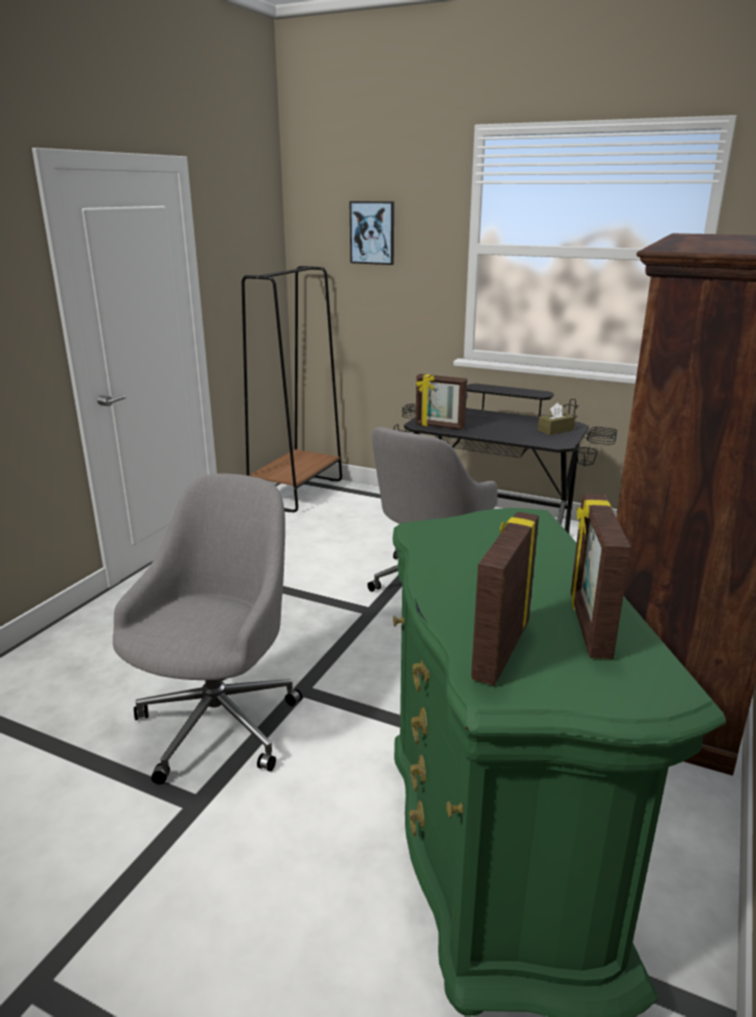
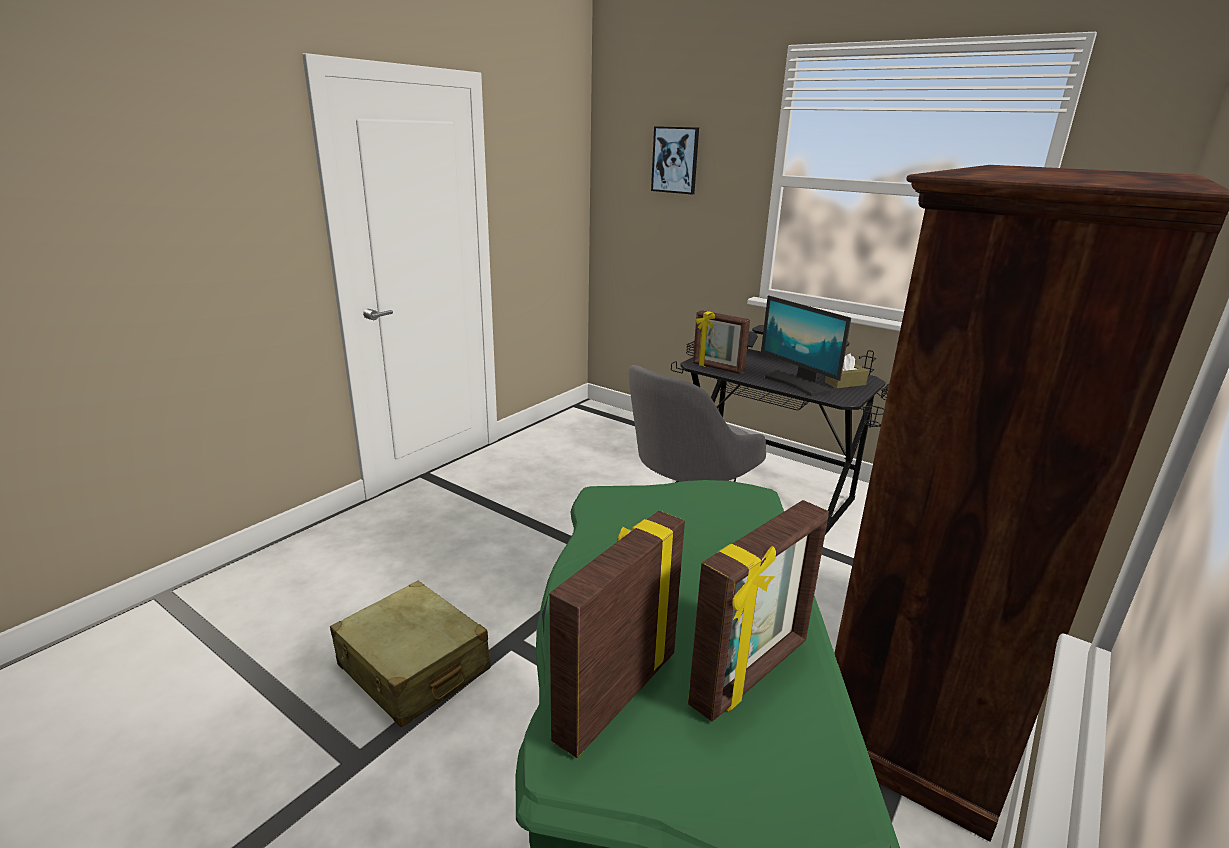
camera: 10 degrees right, 0 degrees up
(218, 724) = (413, 668): grey office chair -> beige suitcase
(296, 492) = (580, 420): clothes rack -> none
(515, 434) = (797, 384): none -> monitor
(588, 626) = (752, 674): picture frame -> picture frame turned 150 degrees counterclockwise

